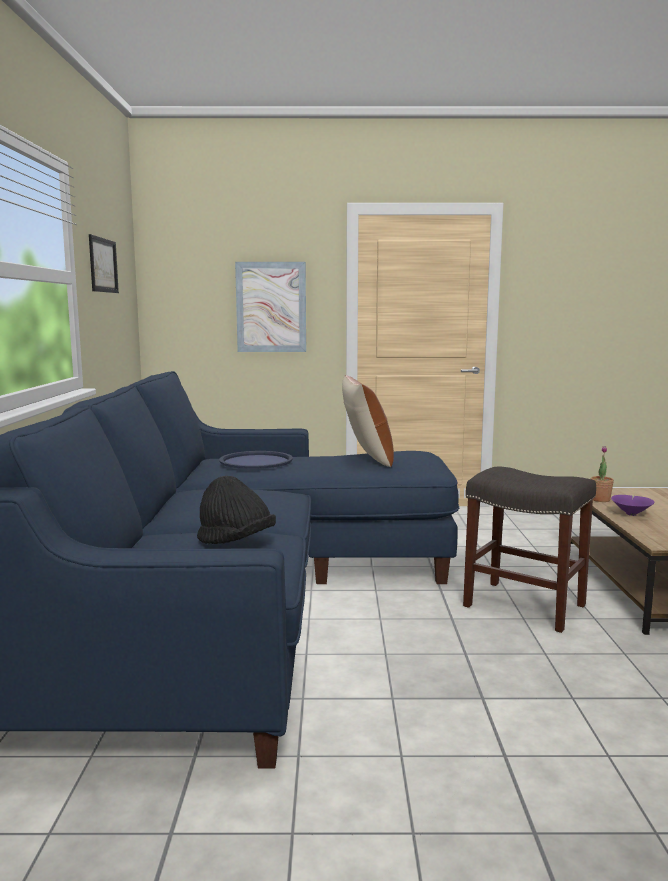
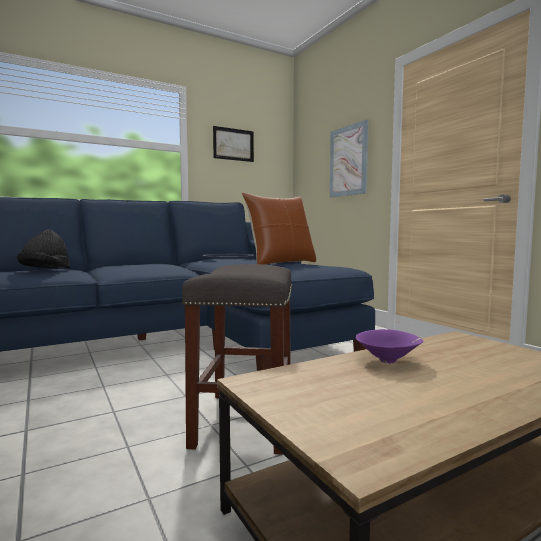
camera: 60 degrees right, 5 degrees down
(600, 500) = (430, 344): potted plant -> none

